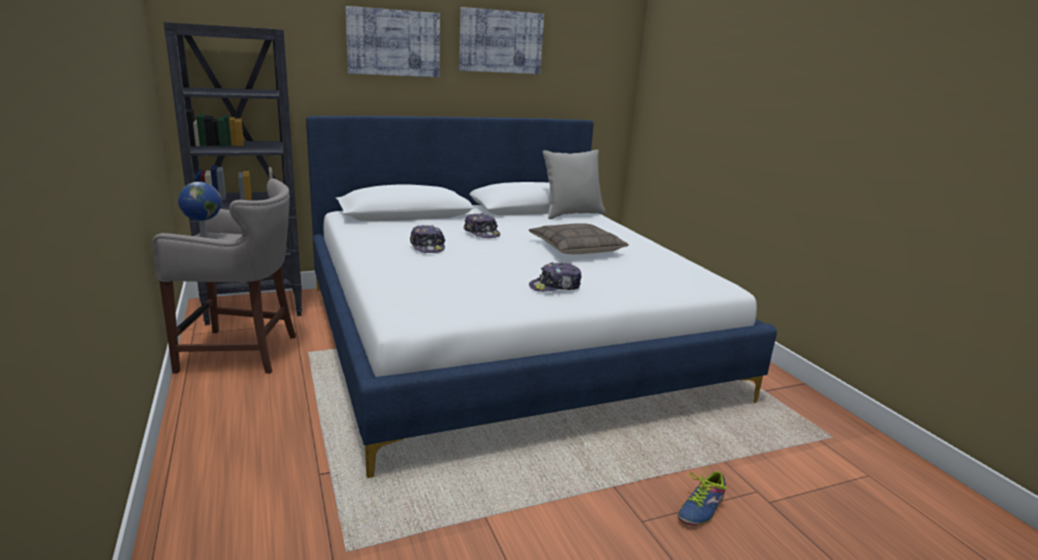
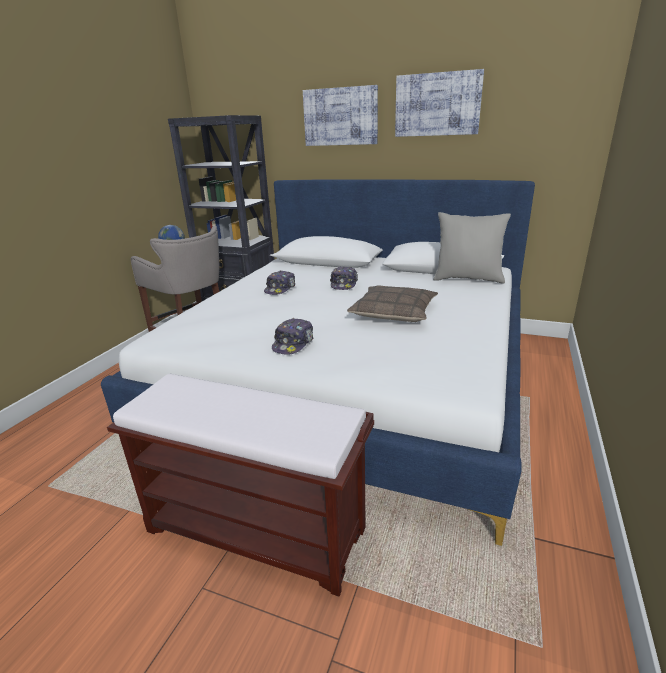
camera: 45 degrees right, 5 degrees up
(555, 287) = (293, 343): cap -> cap turned 90 degrees counterclockwise
(616, 469) = (258, 529): none -> brown bench
(701, 508) = (262, 614): shoe -> none

